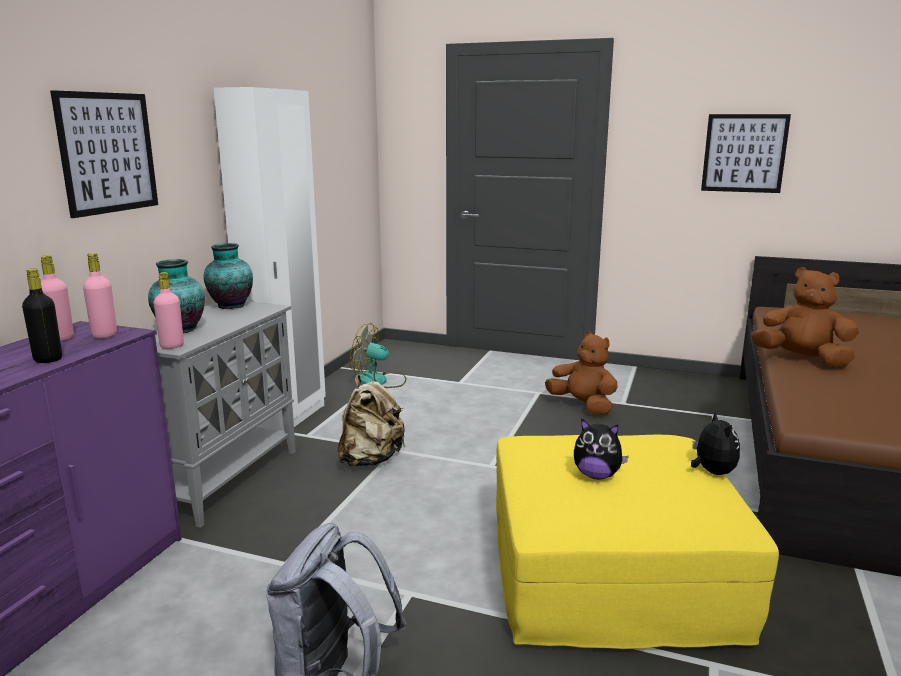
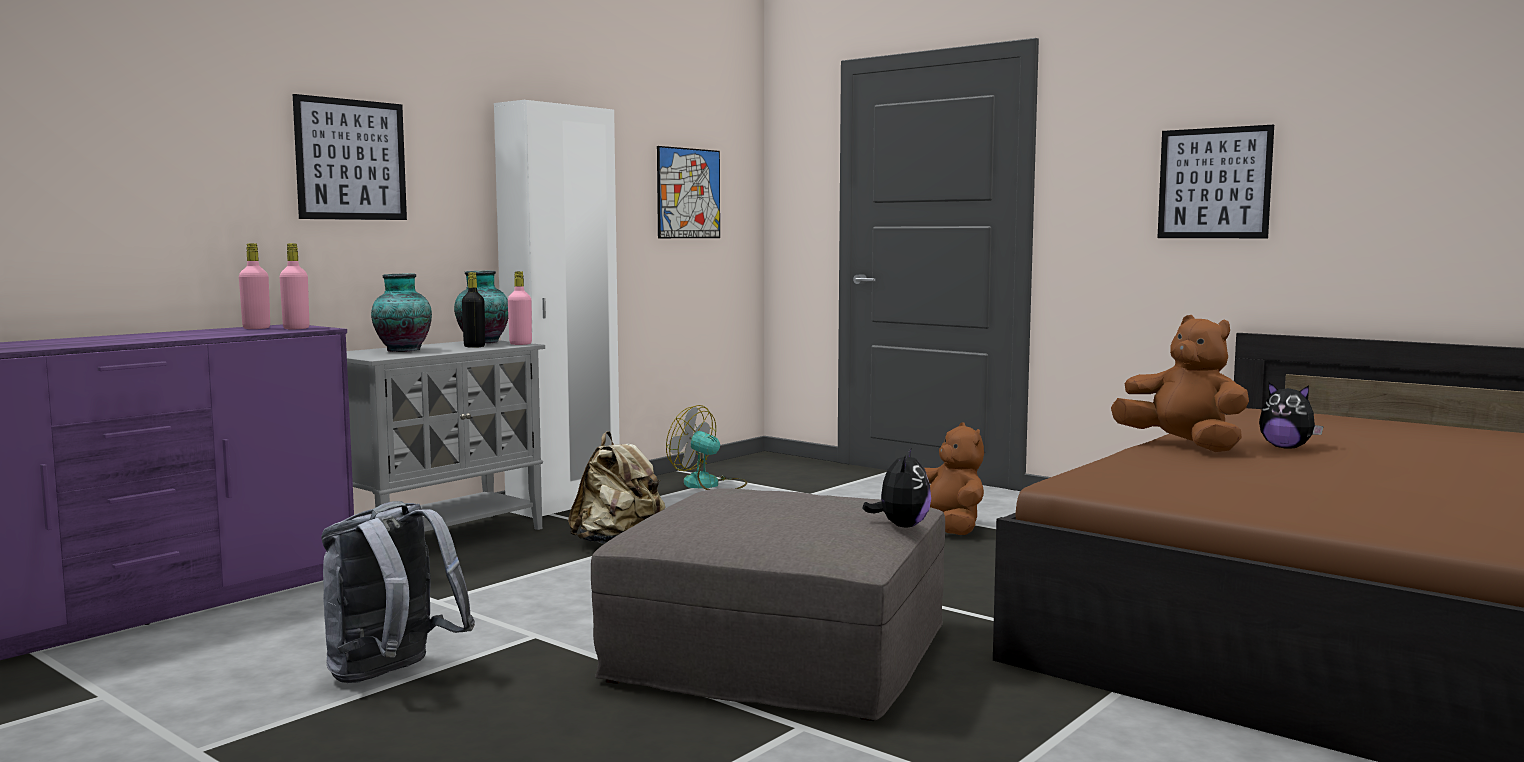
camera: 20 degrees right, 10 degrees down
(48, 359) = (224, 334): black bottle -> black bottle (474, 346)
(172, 346) = (375, 356): pink bottle -> pink bottle (520, 344)
(338, 152) = (688, 193): none -> picture
(597, 475) = (749, 511): plush toy -> plush toy (1286, 448)
(609, 573) = (777, 652): yellow ottoman -> grey ottoman

